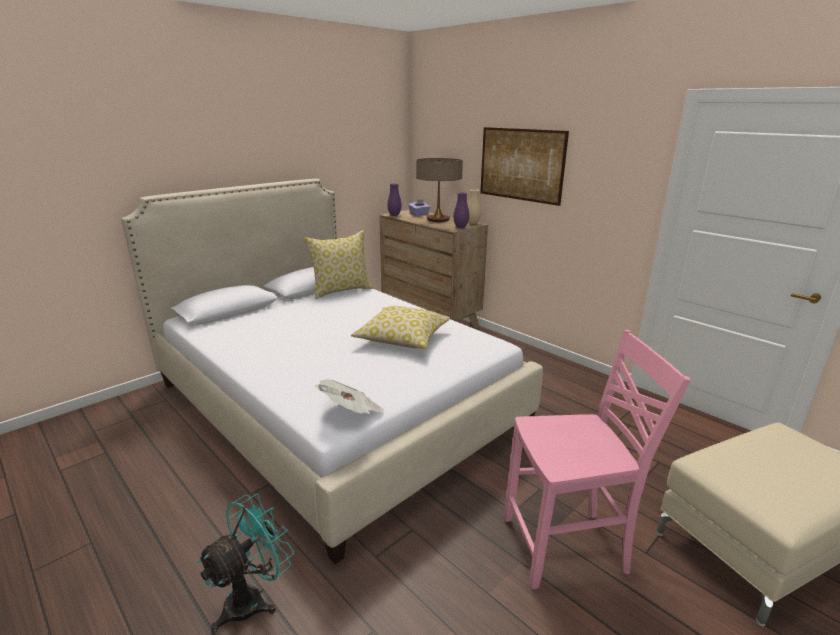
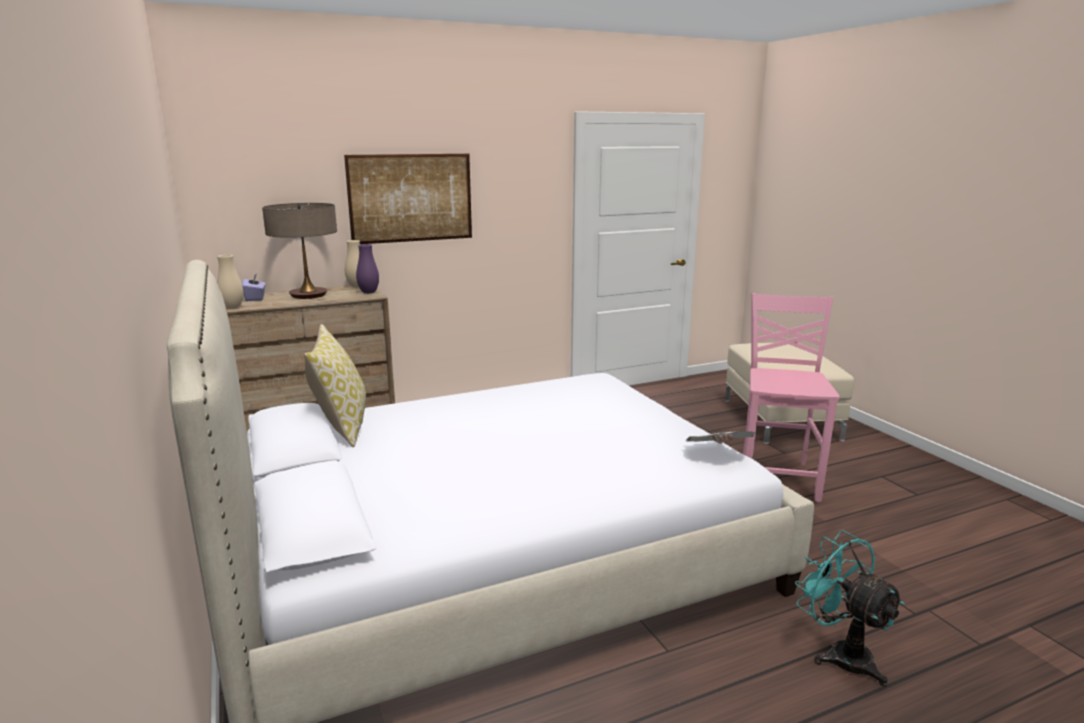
camera: 70 degrees left, 5 degrees down
(394, 215) = (232, 308): purple vase -> beige vase
(402, 339) = (553, 412): pillow -> none

